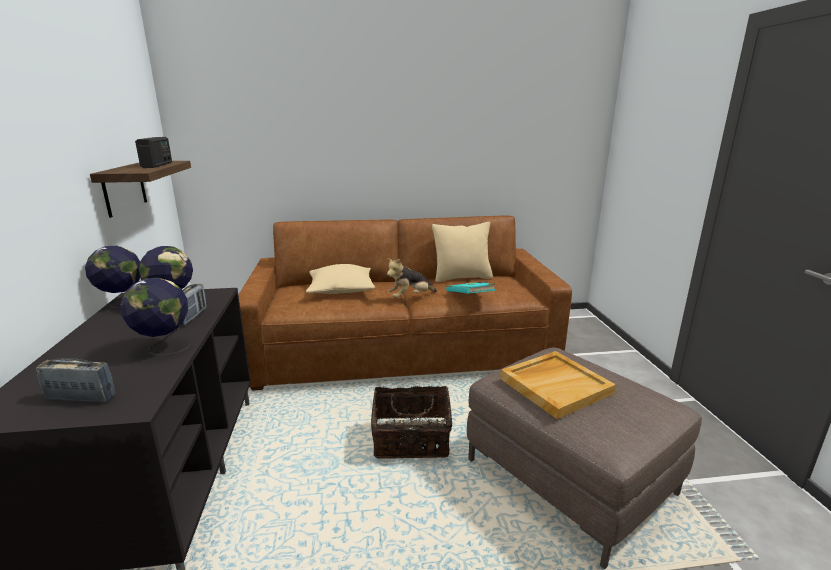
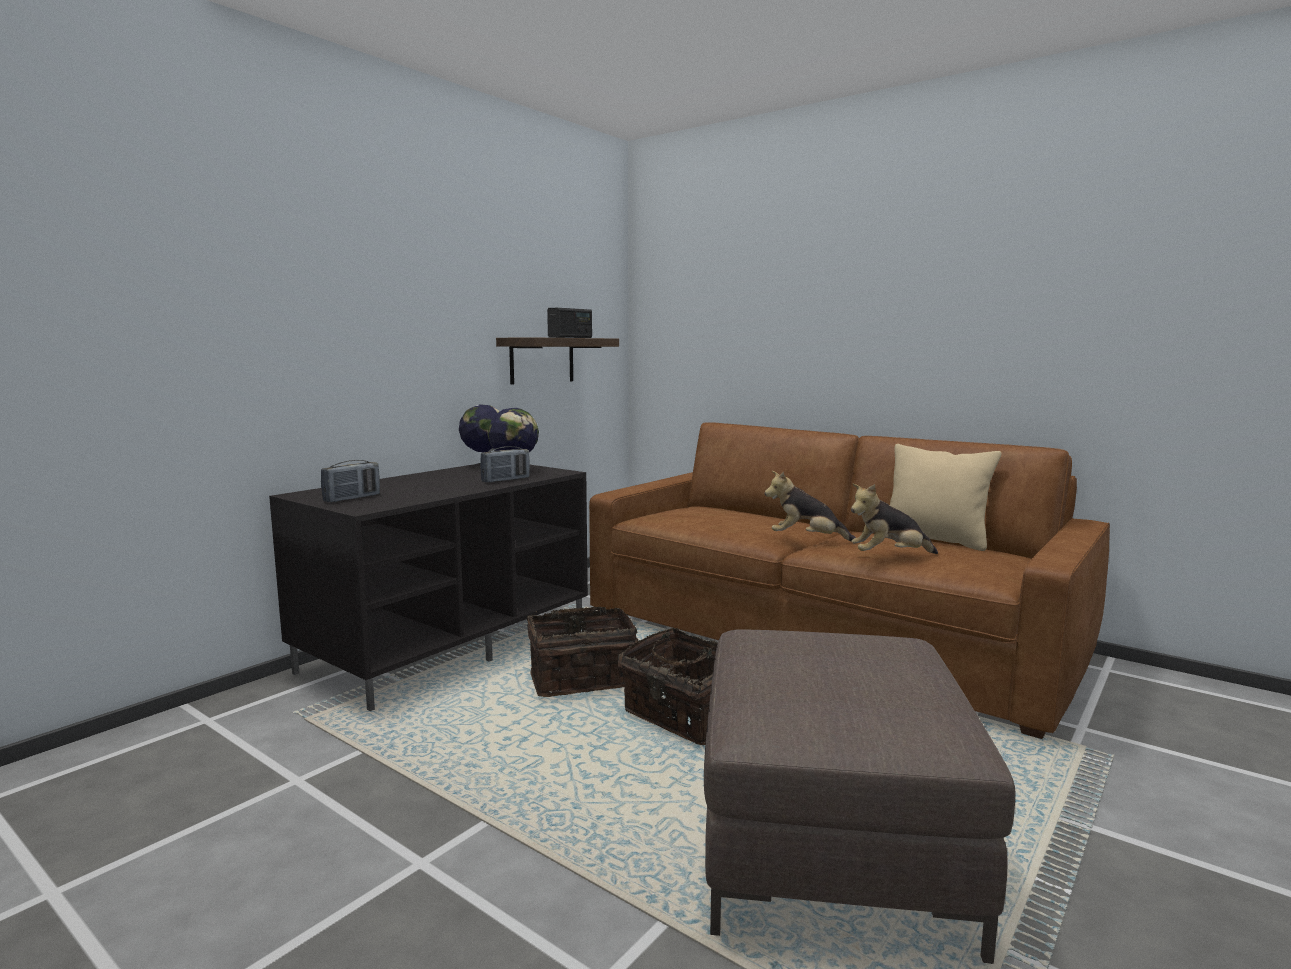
camera: 45 degrees right, 10 degrees down
(81, 398) = (352, 498): radio -> radio turned 75 degrees clockwise
(163, 347) = (447, 490): globe -> none
(313, 450) = (581, 678): none -> basket
(341, 290) = (737, 517): beige pillow -> none
(470, 297) = (889, 556): turquoise book -> plush toy
(555, 385) = (811, 659): beige tray -> none

